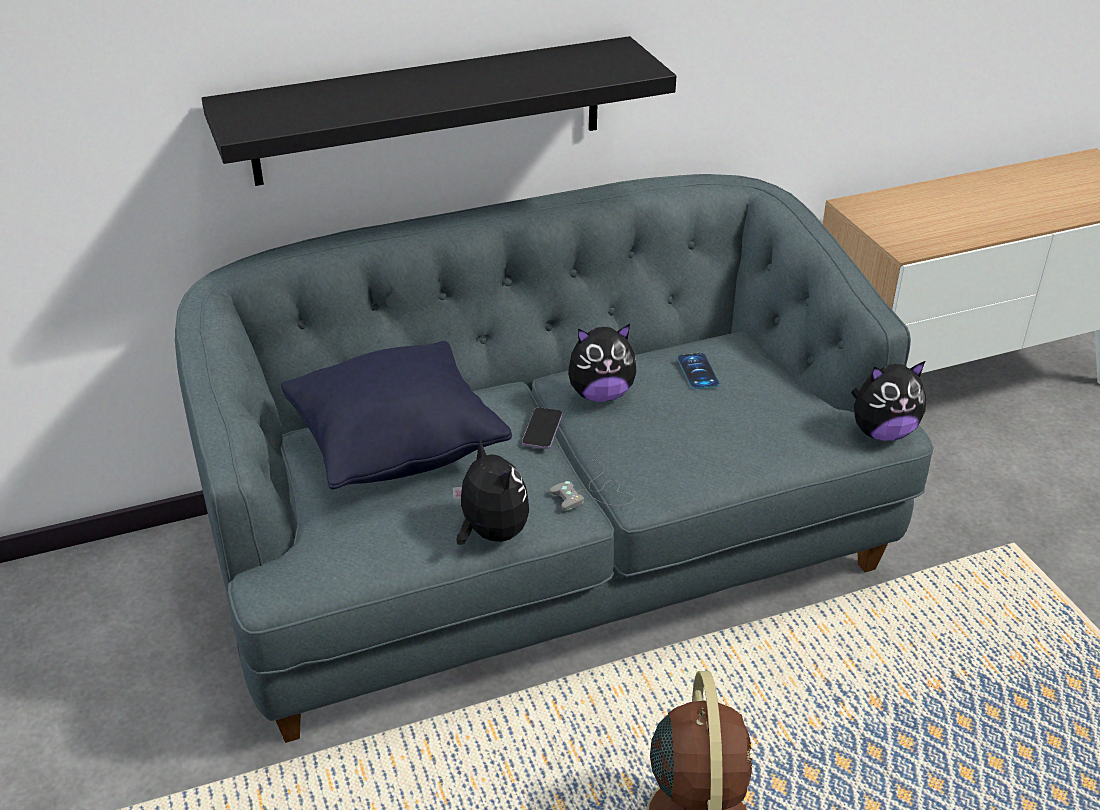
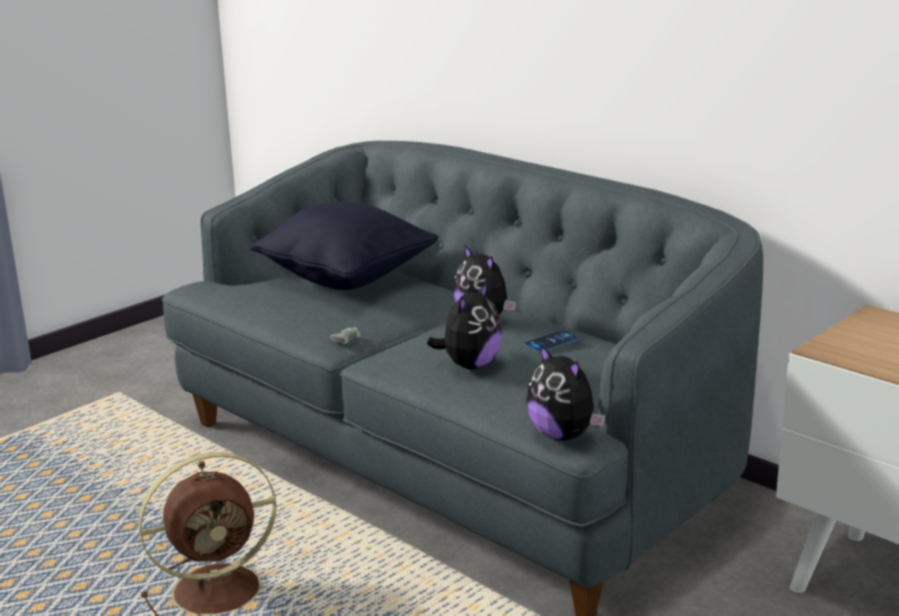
camera: 65 degrees right, 15 degrees down
(429, 111) = (526, 73): black shelf -> none
(491, 533) = (286, 324): plush toy -> plush toy (470, 365)
(542, 430) = (419, 314): phone -> none

